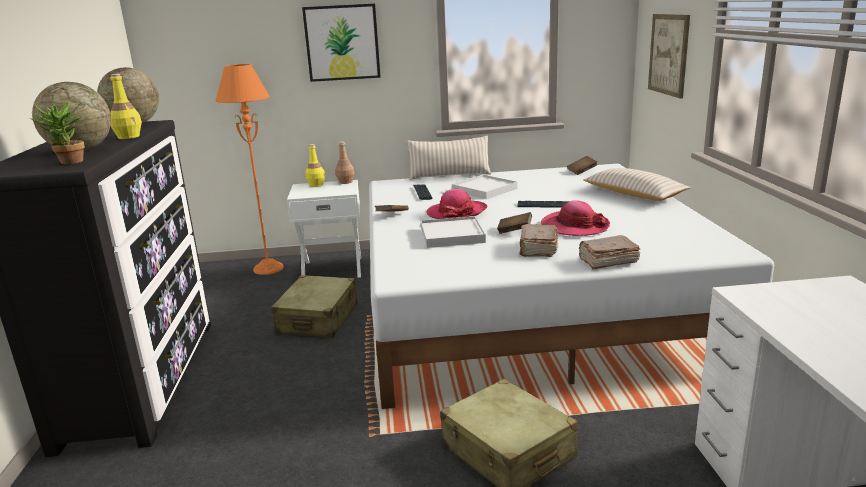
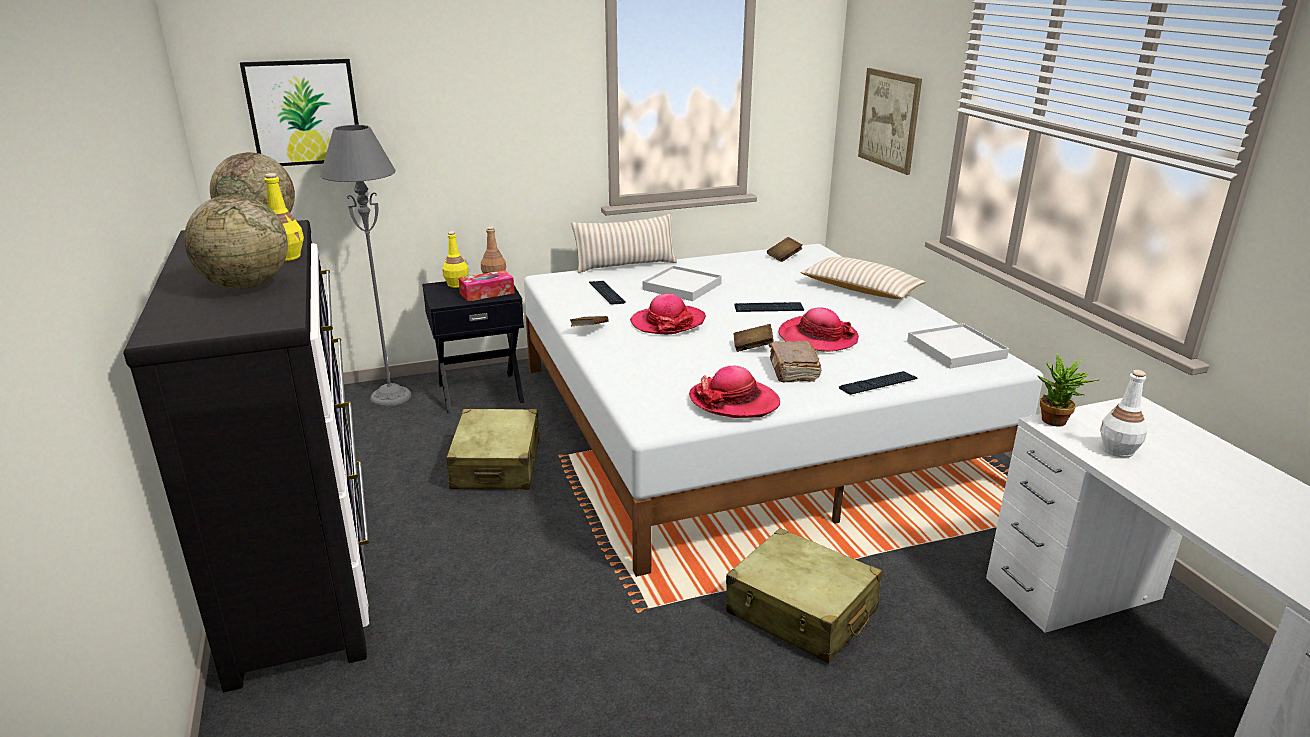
camera: 15 degrees left, 5 degrees up
(69, 163) = (261, 311): potted plant -> potted plant (1056, 423)
(268, 268) = (391, 397): orange floor lamp -> grey floor lamp
(332, 268) = (480, 392): white nightstand -> black nightstand
(333, 190) = (487, 293): none -> tissue box
(342, 42) = (484, 94): picture -> picture (304, 112)
(452, 235) = (682, 356): white tray -> white tray (956, 350)
(473, 268) = (734, 402): none -> hat
(607, 261) = (878, 384): brown book -> keyboard
(800, 319) = (1118, 450): none -> white bottle

